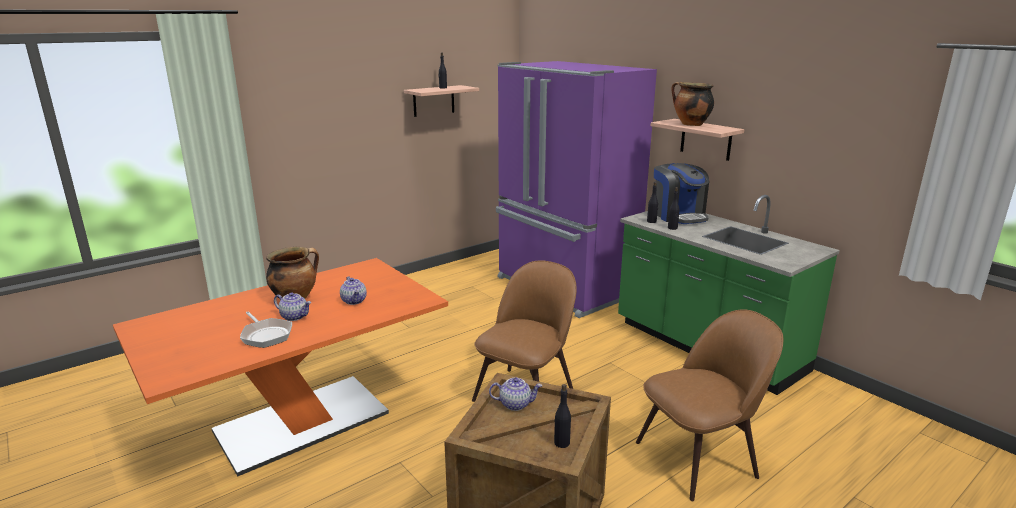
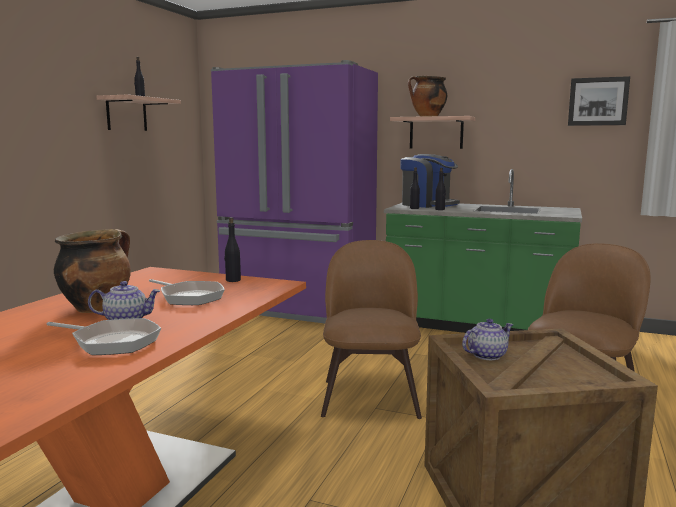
camera: 30 degrees left, 10 degrees down
(354, 301) = (189, 297): teapot -> frying pan
(561, 443) = (585, 370): black bottle -> black bottle (233, 280)
(876, 132) = (598, 101): none -> picture

